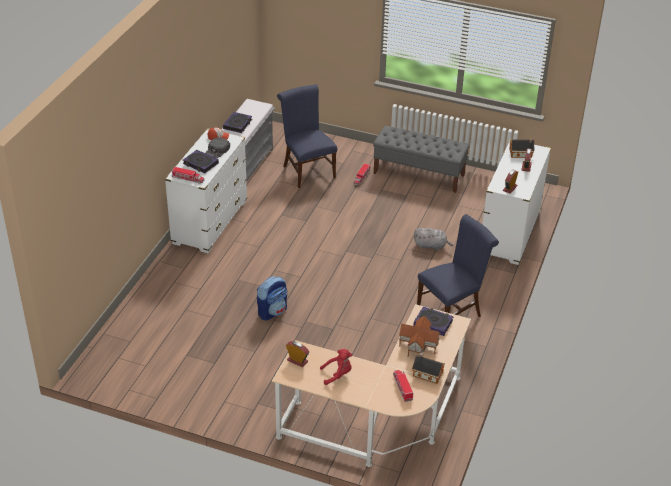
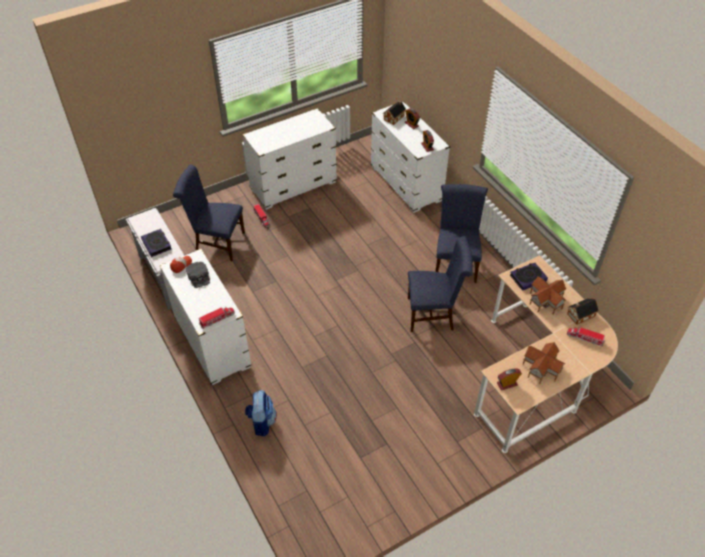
camera: 50 degrees left, 10 degrees up
(200, 164) = (205, 298): book -> none
(272, 311) = (361, 367): backpack -> backpack (261, 422)
(337, 374) = (542, 368): red plush toy -> toy house
(377, 325) = (434, 314): none -> blue chair
(419, 174) = (293, 186): grey bench -> white dresser
(431, 246) = (378, 230): grey plush toy -> none

